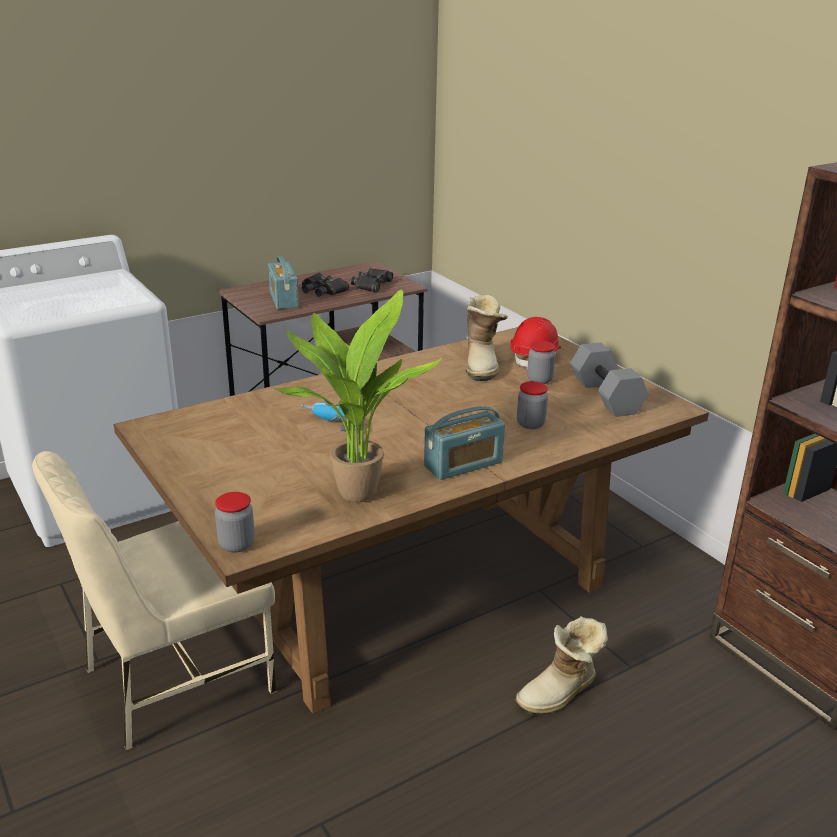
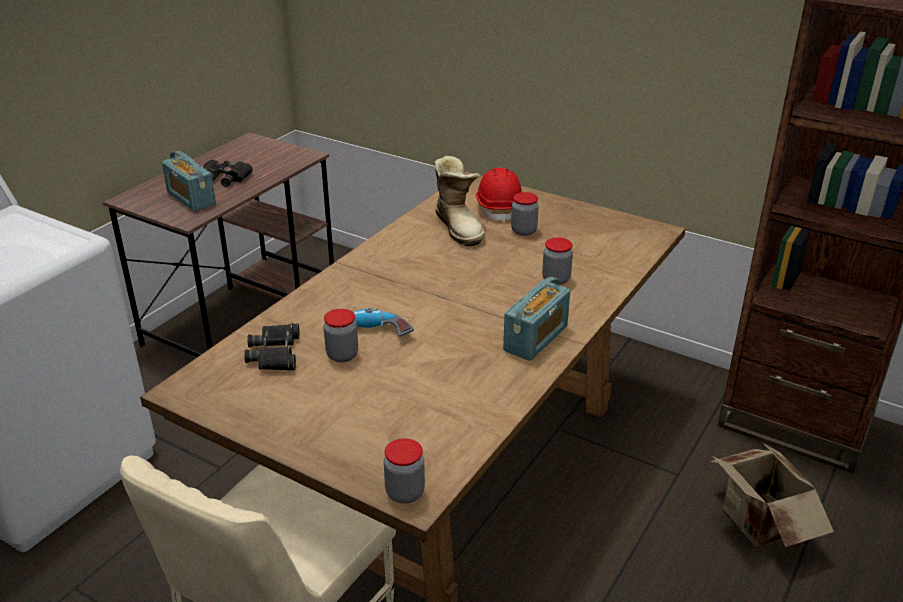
camera: 25 degrees left, 5 degrees up
(287, 435) = (342, 355): none -> jar
(353, 492) = (464, 398): potted plant -> none
(372, 285) = (270, 161): black binoculars -> black binoculars (275, 353)
(561, 693) = (641, 520): boot -> none
(604, 396) = (591, 233): grey dumbbell -> none
(681, 740) = (757, 525): none -> cardboard box

